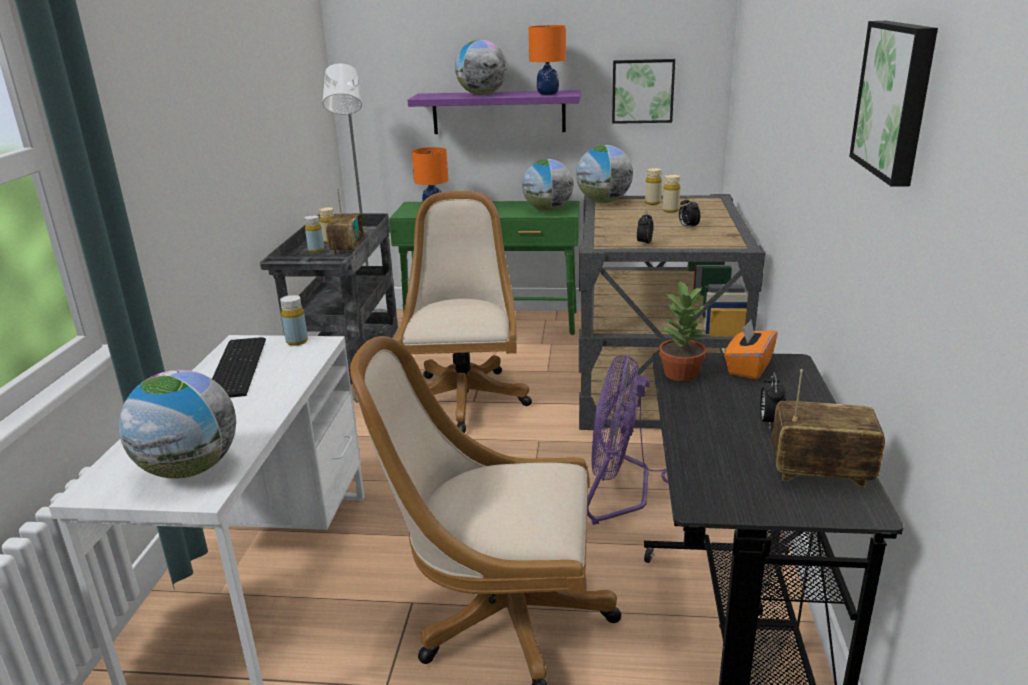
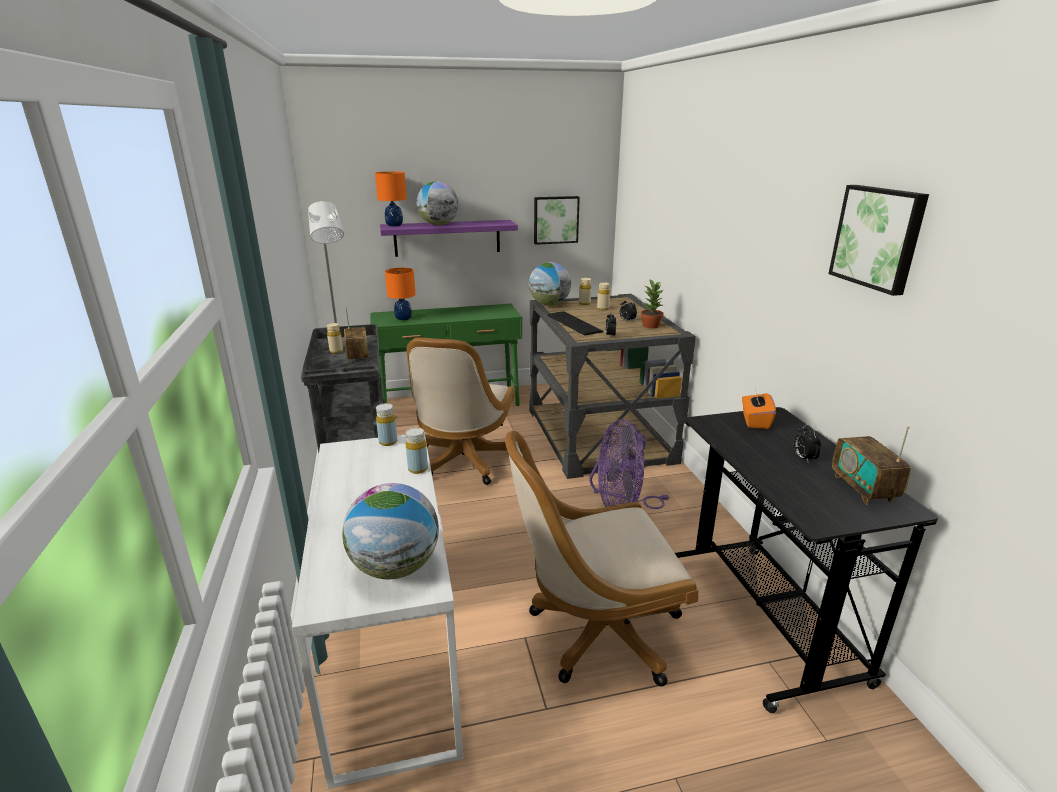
camera: 20 degrees left, 0 degrees up
(234, 368) = (353, 472): keyboard -> keyboard (573, 324)
(316, 250) = (331, 360): yellow bottle -> yellow bottle (418, 469)
(464, 394) = (463, 464): office chair -> office chair turned 150 degrees counterclockwise
(547, 94) = (490, 223): orange table lamp -> orange table lamp (394, 225)
(548, 210) = (494, 312): globe -> none
(681, 373) = (718, 431): potted plant -> potted plant (651, 325)
(820, 473) = (863, 489): radio -> radio turned 90 degrees counterclockwise

